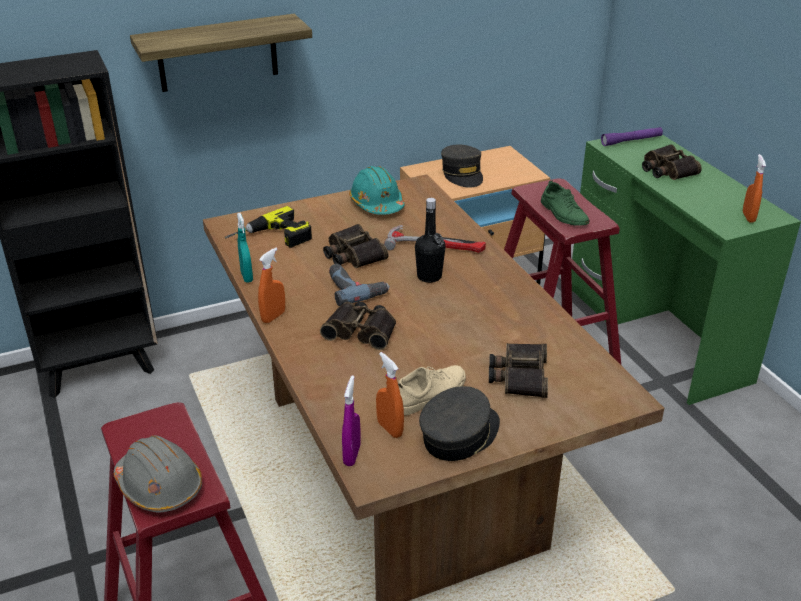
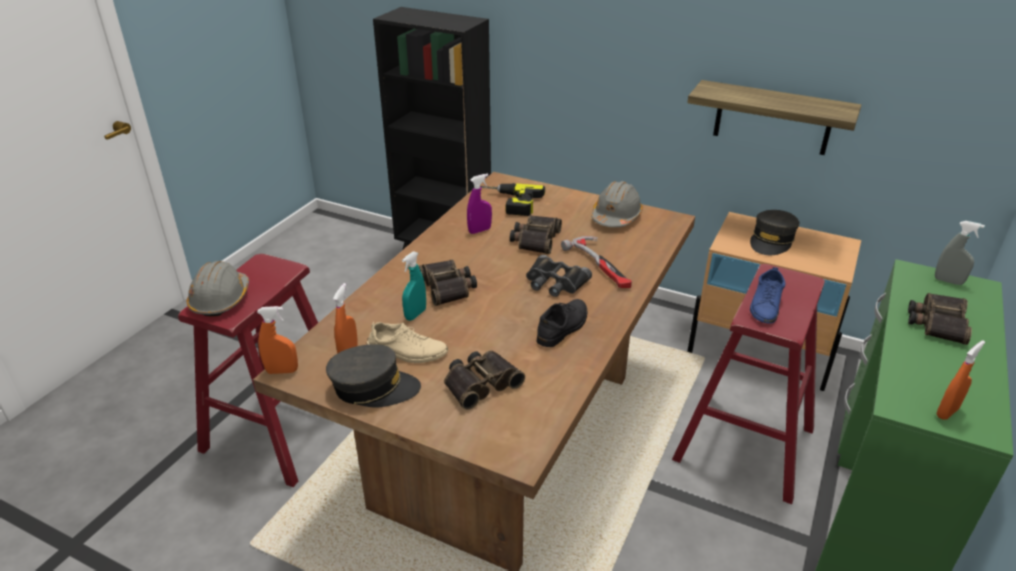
camera: 50 degrees right, 0 degrees up
(217, 53) = (582, 49): shelf -> shelf (773, 118)
(247, 277) = (451, 217): turquoise spray bottle -> turquoise spray bottle (415, 314)
(273, 317) = (419, 248): orange spray bottle -> orange spray bottle (282, 371)
(352, 455) = (303, 351): purple spray bottle -> purple spray bottle (479, 230)
(355, 288) = (495, 260): power drill -> none
(377, 204) = (616, 217): turquoise hard hat -> grey hard hat
(429, 276) = (555, 282): black bottle -> black binoculars
(494, 303) = (563, 327): none -> black shoe
(563, 214) = (766, 305): green shoe -> blue shoe
(631, 141) = (948, 281): purple flashlight -> grey spray bottle

